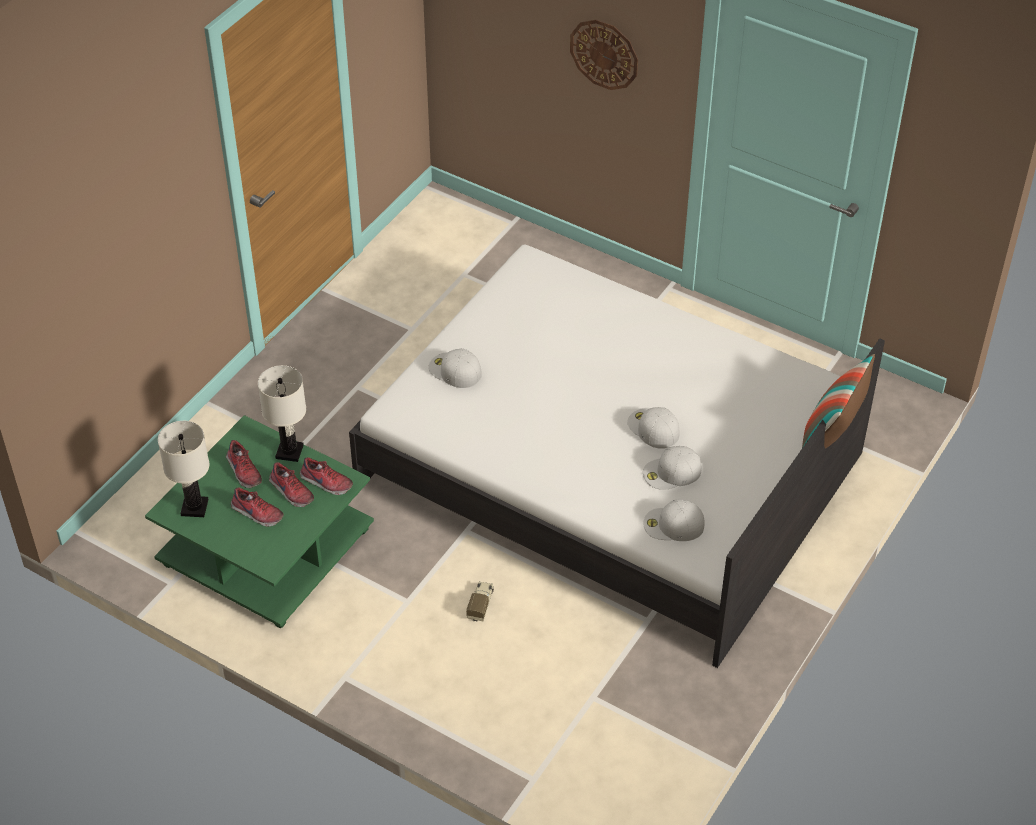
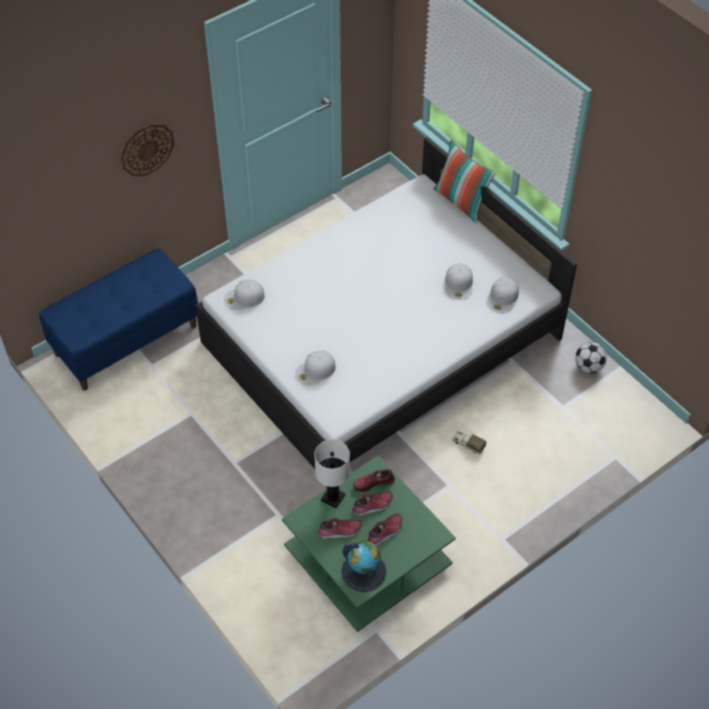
camera: 70 degrees left, 5 degrees up
(195, 508) = (364, 571): white table lamp -> globe
(325, 483) = (373, 483): shoe -> shoe turned 150 degrees counterclockwise
(492, 241) = (126, 339): none -> blue bench
(652, 428) = (417, 282): white cap -> white cap (244, 298)
(682, 712) = (588, 367): none -> football

